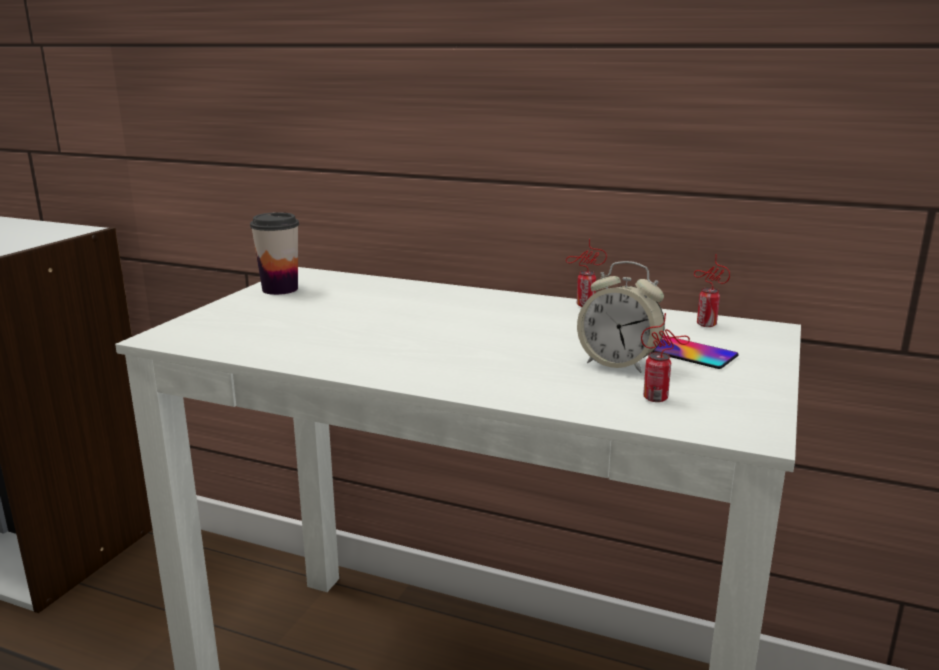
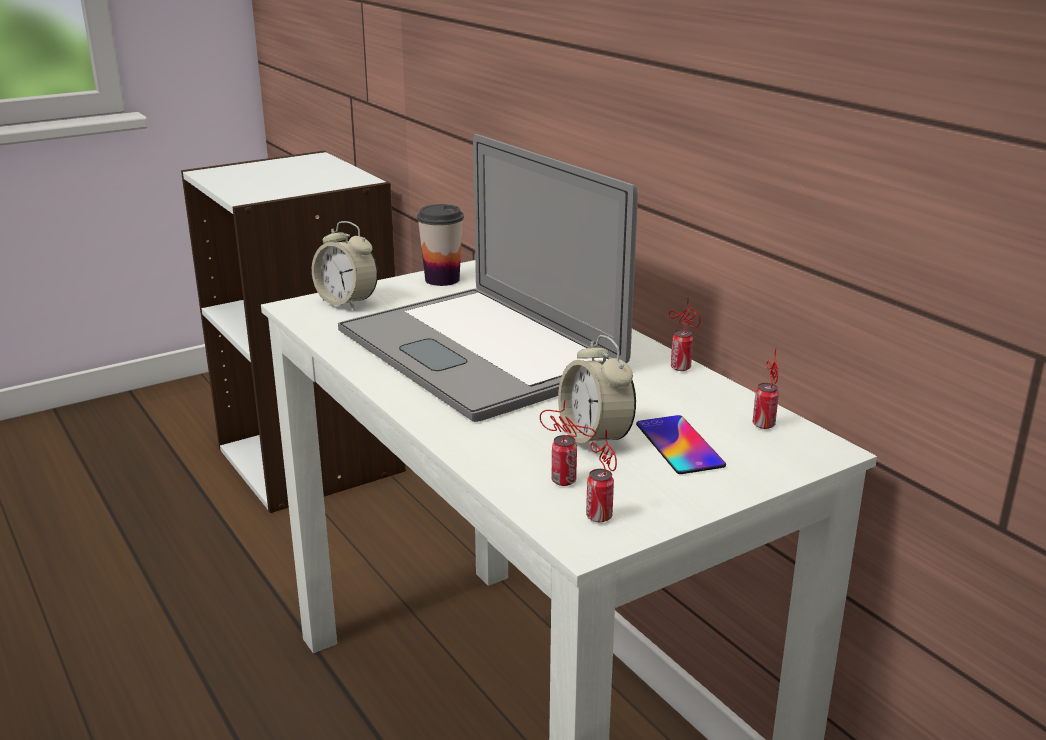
camera: 35 degrees right, 5 degrees up
(214, 323) = (347, 302): none -> alarm clock
(410, 330) = (478, 351): none -> laptop
(724, 413) = (597, 515): none -> can

